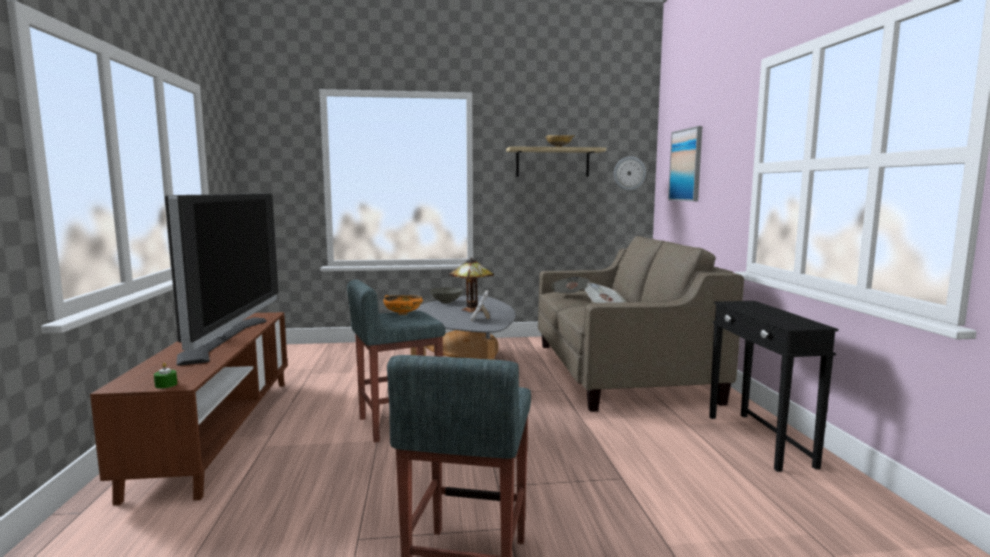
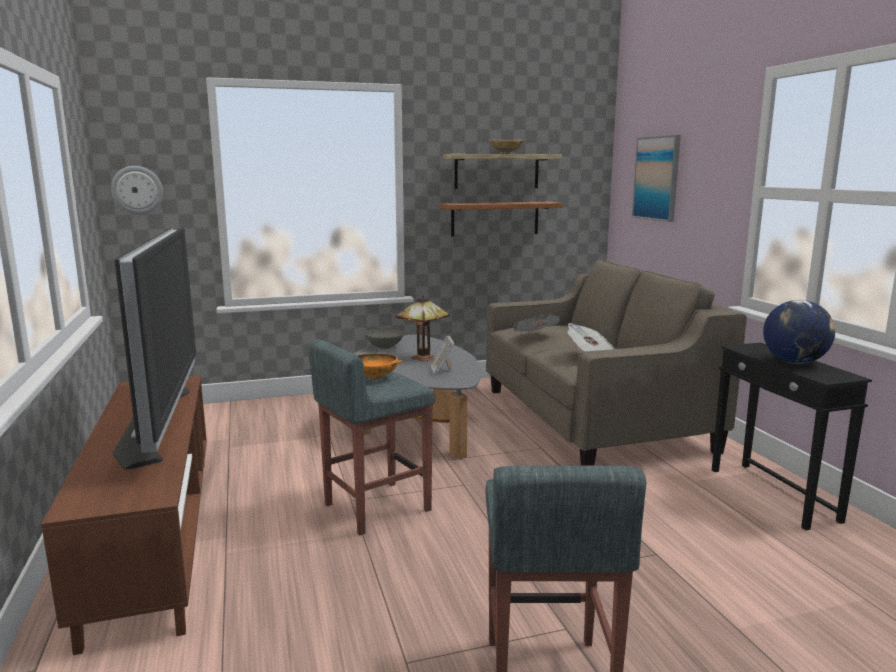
camera: 10 degrees left, 5 degrees up
(166, 385) = (135, 501): green candle -> none
(551, 201) = (495, 218): none -> shelf
(629, 173) = (582, 183): wall clock -> wall clock (137, 190)
(772, 314) = (794, 362): none -> globe

